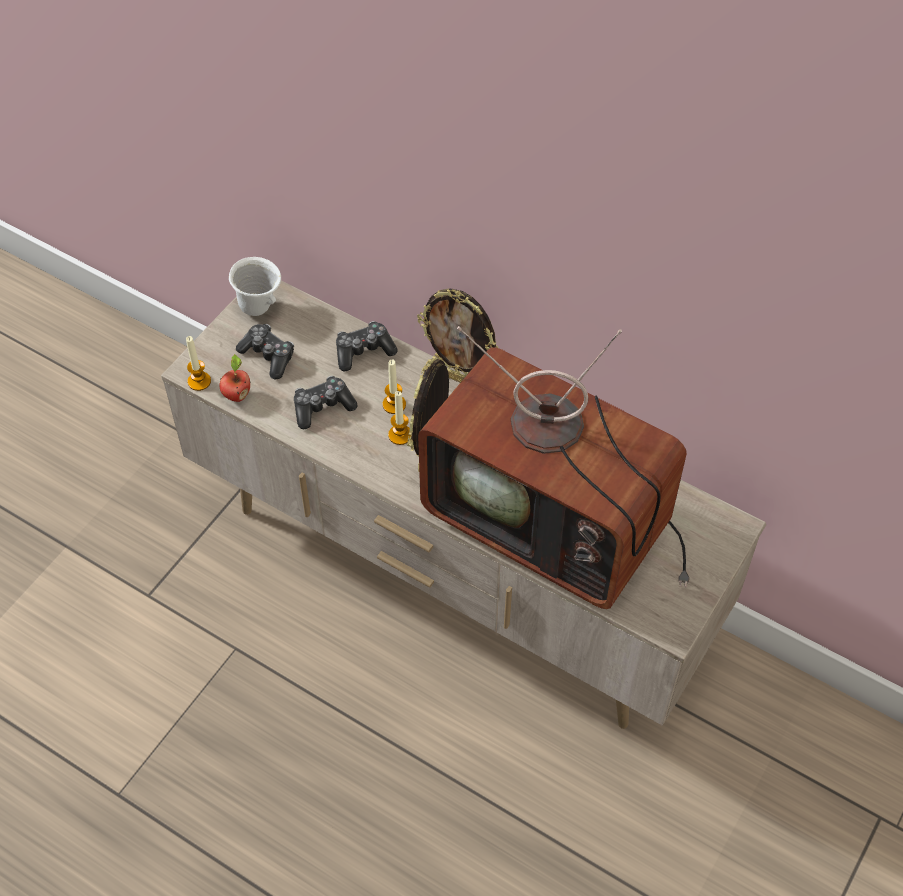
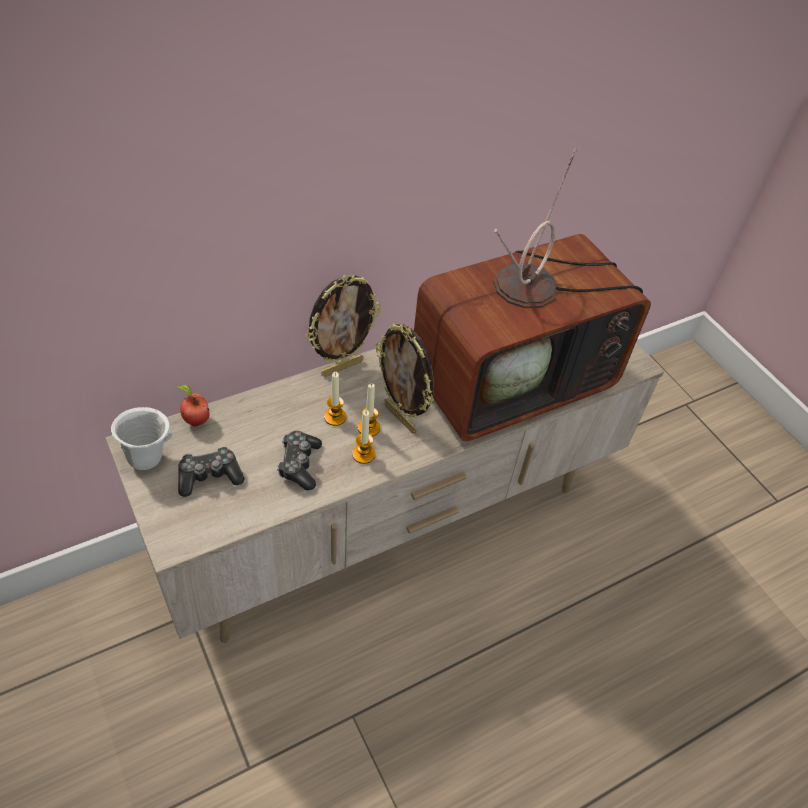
camera: 65 degrees left, 5 degrees down
(199, 381) = (192, 543): candle -> candle (363, 454)
(237, 395) = (234, 520): apple -> apple (195, 421)
(363, 351) = (263, 410): game controller -> none

